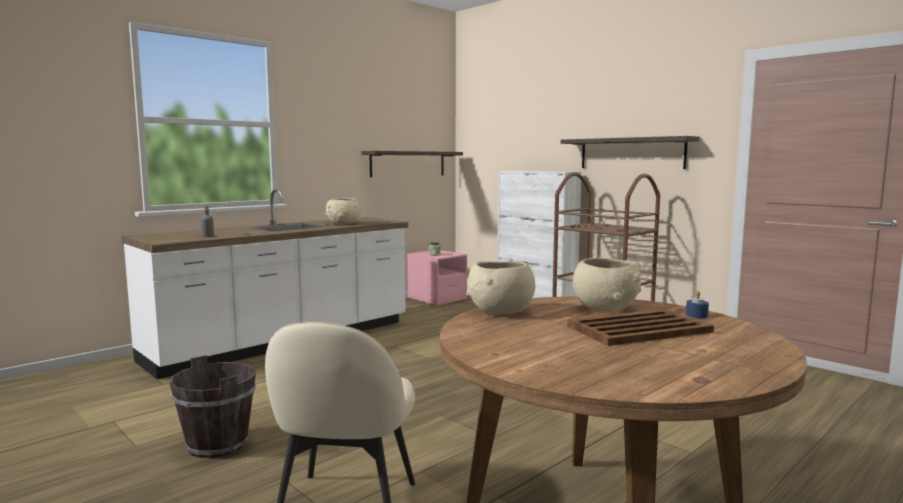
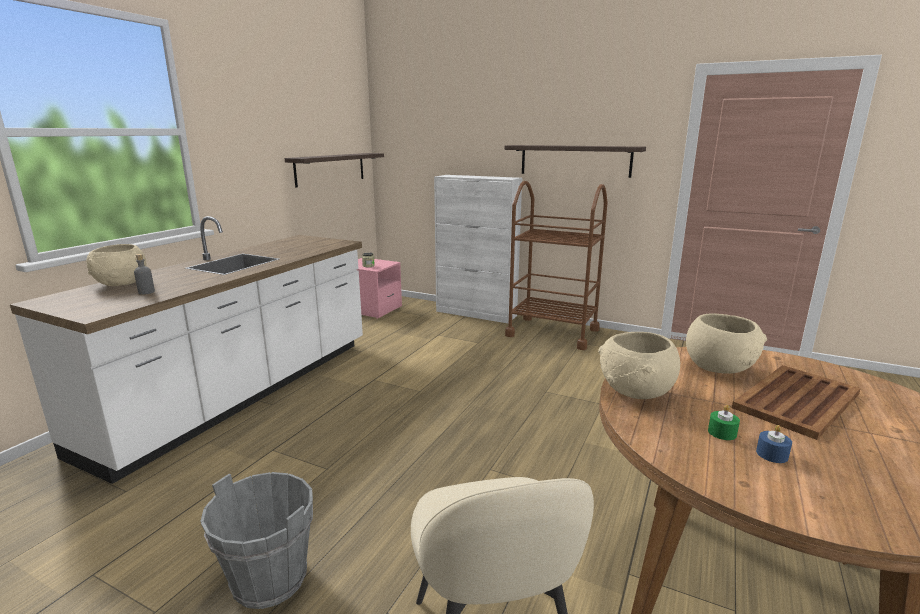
camera: 20 degrees left, 10 degrees up
(218, 444) = (270, 579): brown bucket -> grey bucket
(344, 224) = (295, 251): beige bowl -> beige bowl (122, 284)
(530, 334) = (722, 432): none -> green candle
(696, 315) = (805, 366): blue candle -> blue candle (772, 454)

